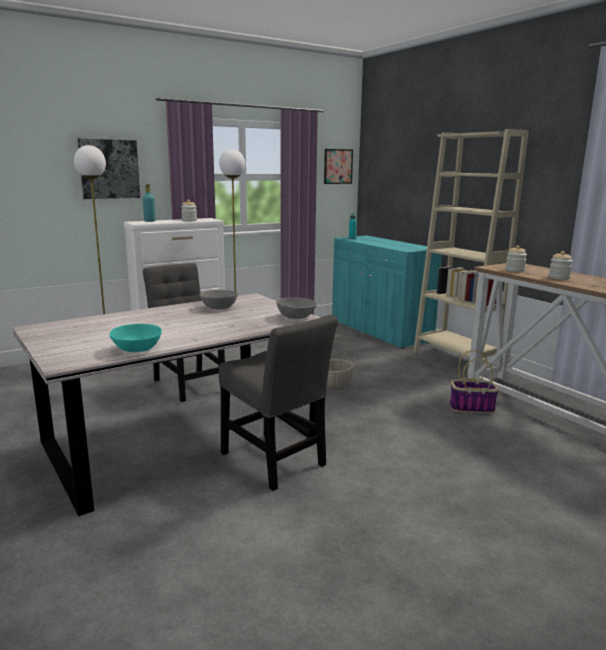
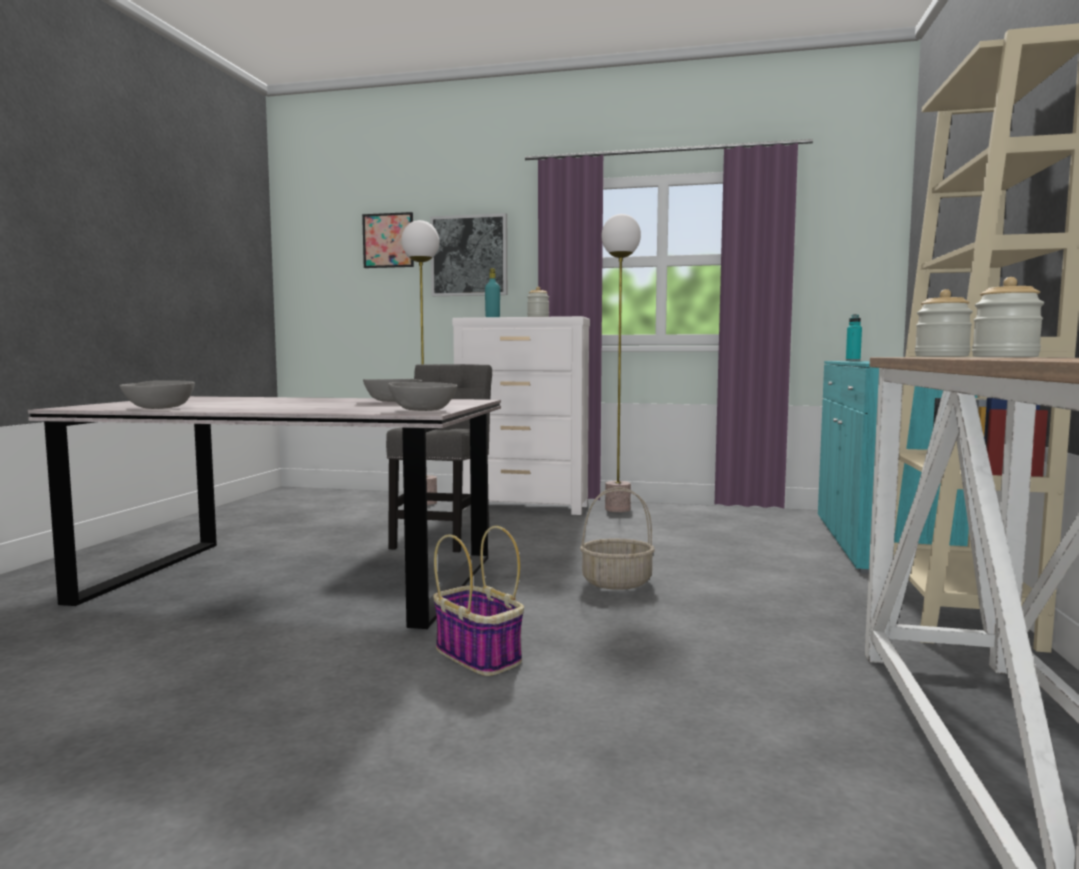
camera: 45 degrees right, 10 degrees down
(137, 349) = (159, 408): turquoise bowl -> grey bowl
(275, 462) = (304, 633): grey chair -> none
(338, 166) = (856, 237): picture -> picture (388, 240)
(472, 408) = (784, 688): basket -> basket (479, 656)

